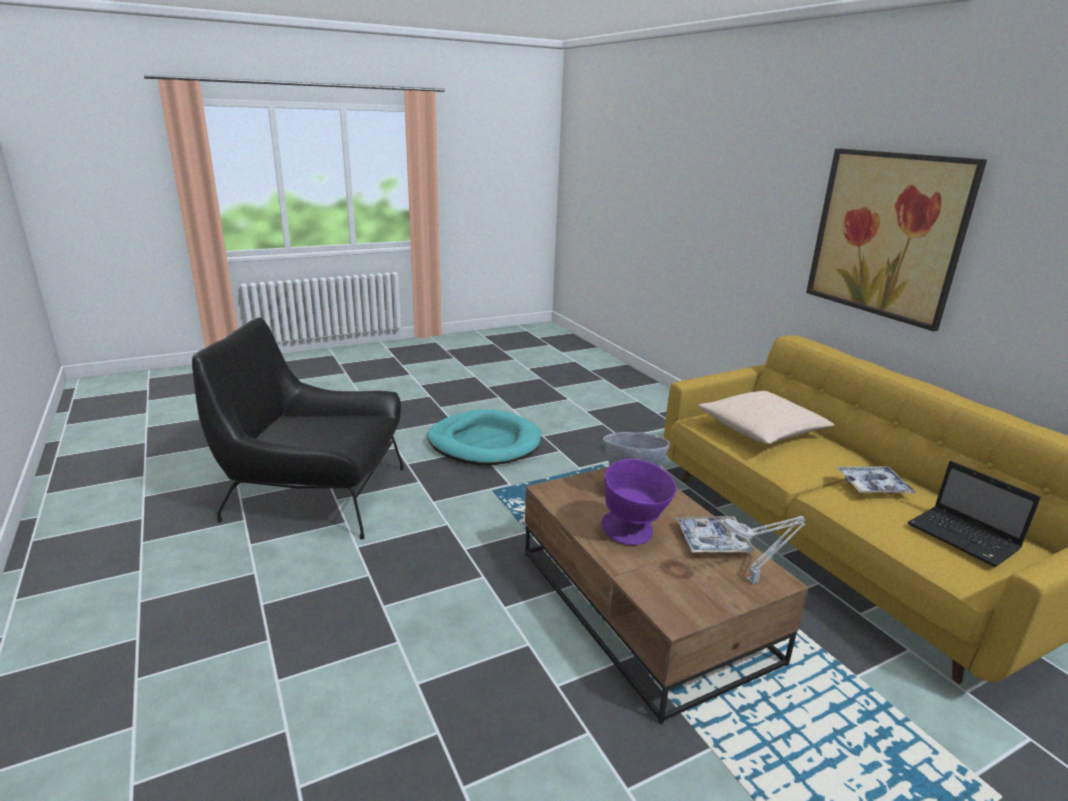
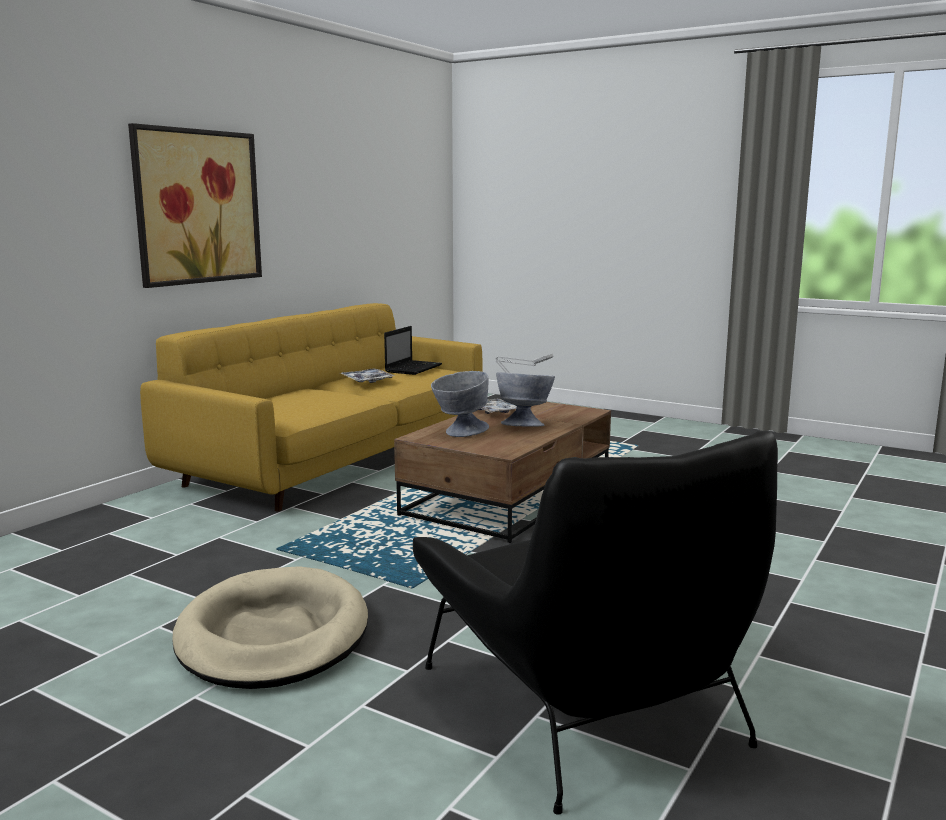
camera: 120 degrees left, 10 degrees down
(484, 443) = (273, 635): turquoise dog bed -> beige dog bed
(634, 535) = (524, 425): purple bowl -> grey bowl
(762, 430) = (292, 403): beige pillow -> none

